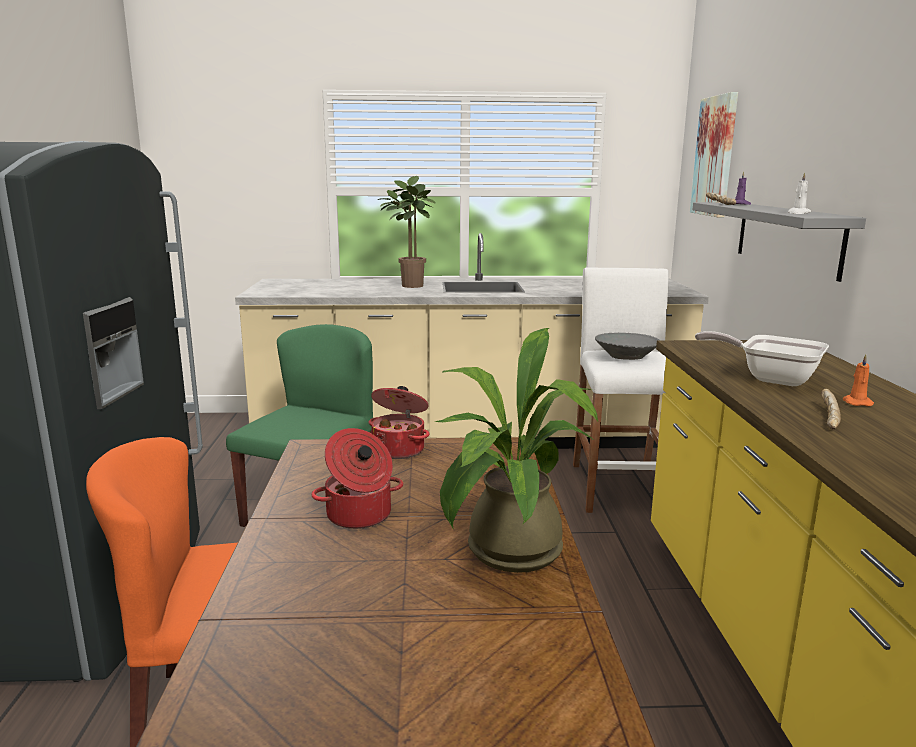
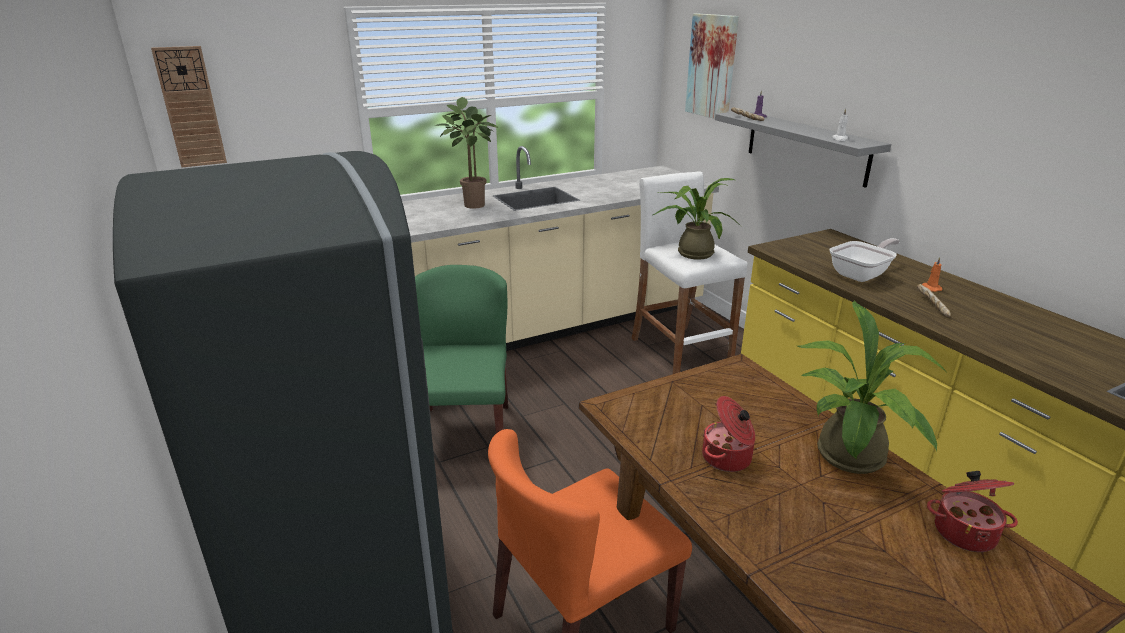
camera: 25 degrees left, 10 degrees up
(181, 173) = (190, 107): none -> wall clock
(399, 449) = (672, 390): cooking pot -> cooking pot (964, 532)
(625, 357) = (692, 252): grey bowl -> potted plant
(770, 378) = (862, 274): frying pan -> frying pan turned 135 degrees clockwise

